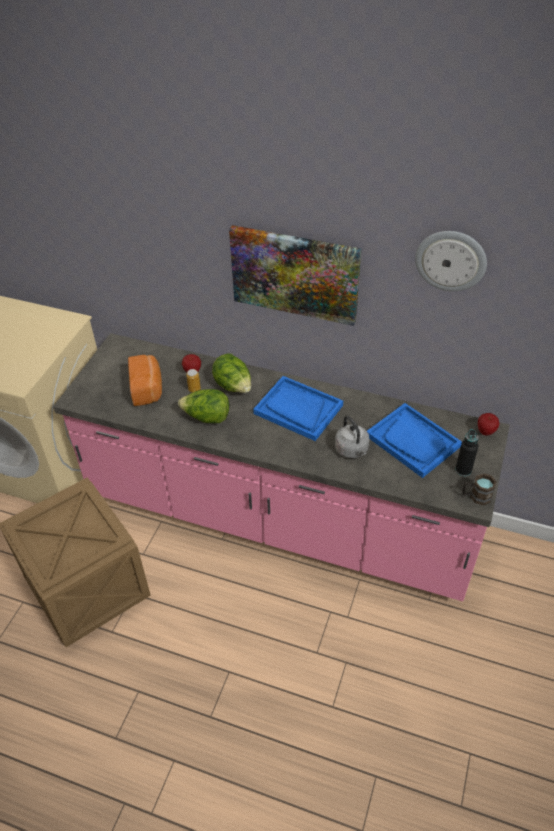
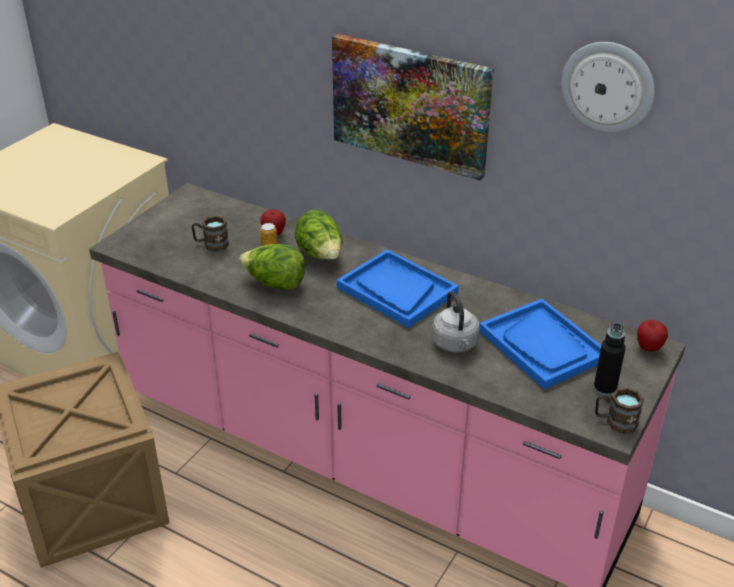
camera: 10 degrees right, 10 degrees down
(147, 388) = (211, 244): bread -> brown mug

